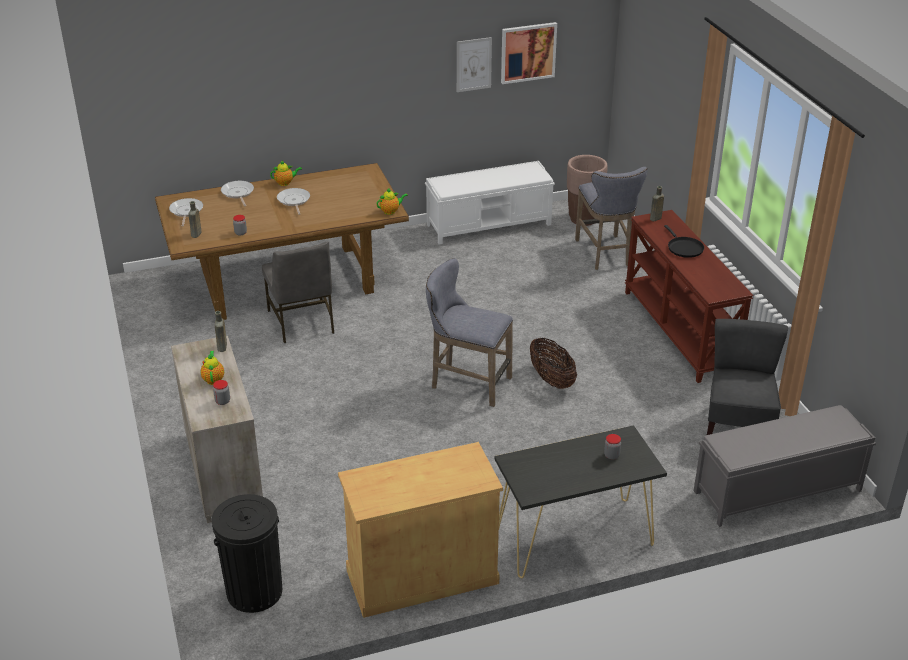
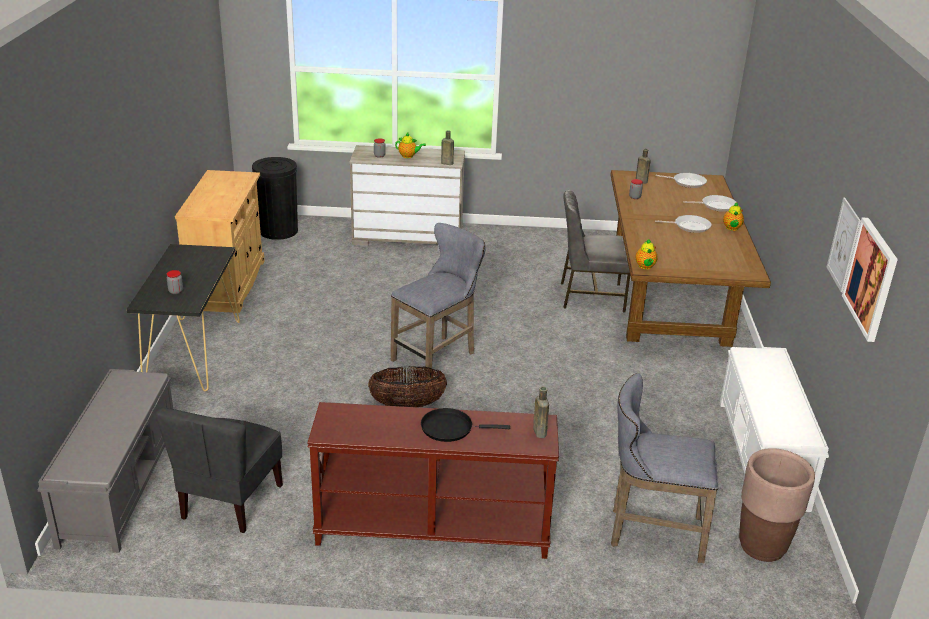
camera: 110 degrees right, 5 degrees down
(737, 427) = (230, 502): grey chair -> grey chair turned 75 degrees clockwise

